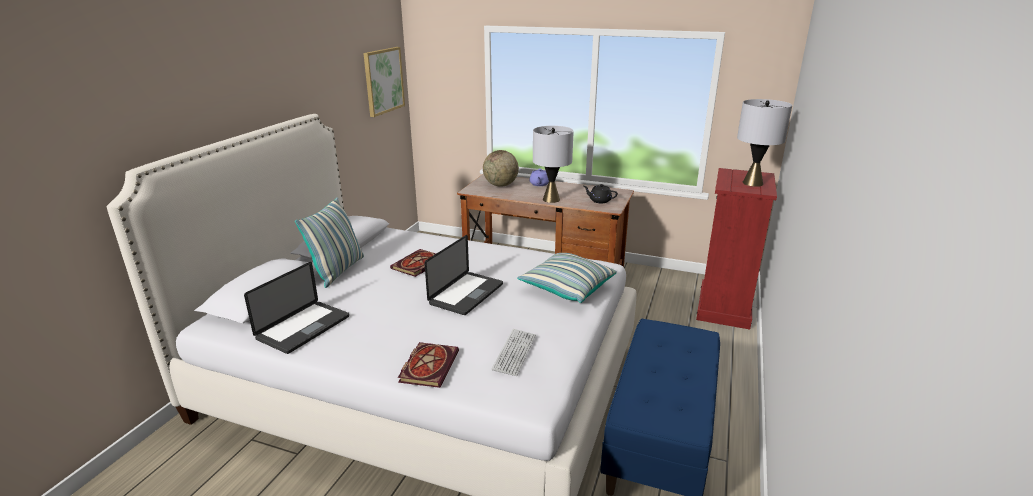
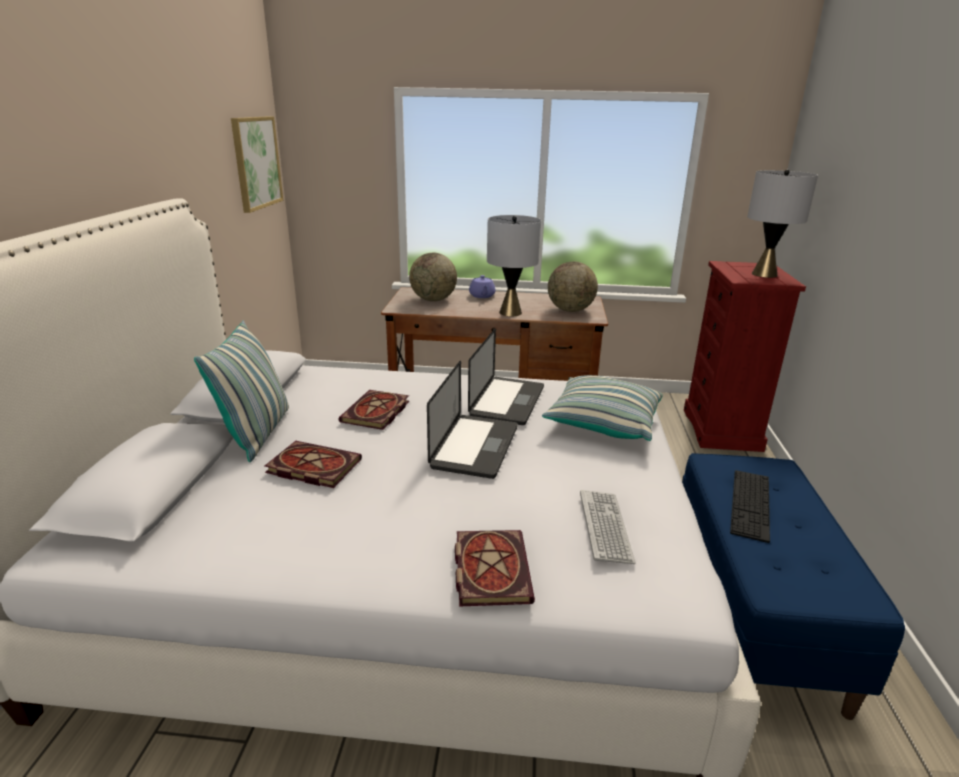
camera: 15 degrees left, 0 degrees up
(303, 328) = (244, 533): laptop -> laptop (507, 402)
(359, 295) = (311, 467): none -> book
(599, 200) = (570, 310): black teapot -> globe
(658, 358) = (750, 504): none -> keyboard

